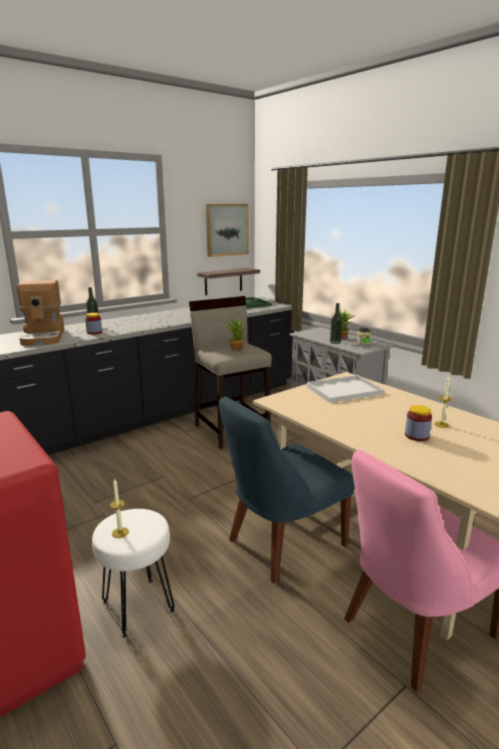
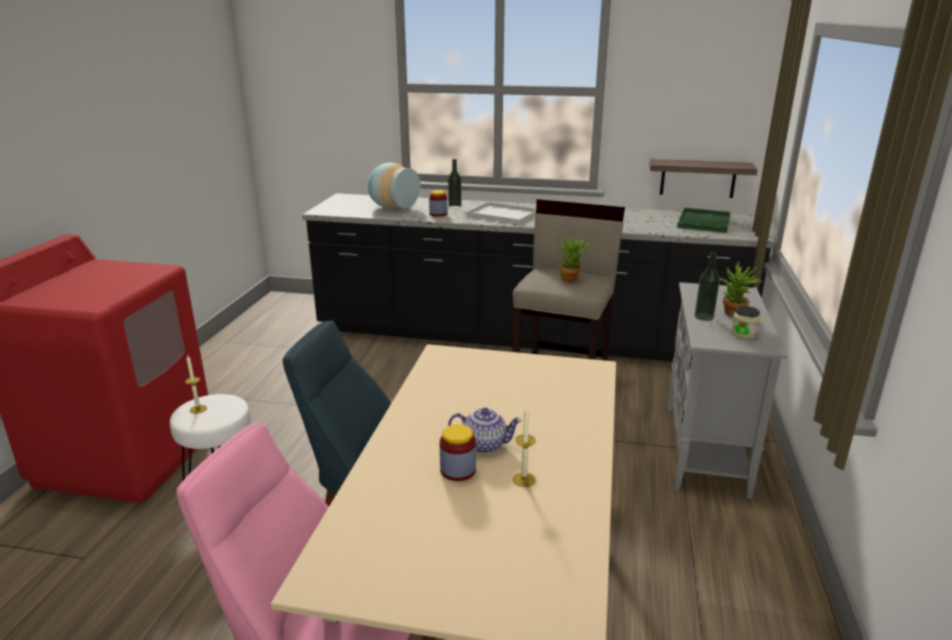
camera: 50 degrees right, 5 degrees up
(44, 337) = (392, 207): coffee machine -> vase
(227, 230) = (718, 97): picture -> none
(345, 389) = (545, 380): white tray -> white tray (504, 214)
(396, 422) = (485, 444): none -> teapot

